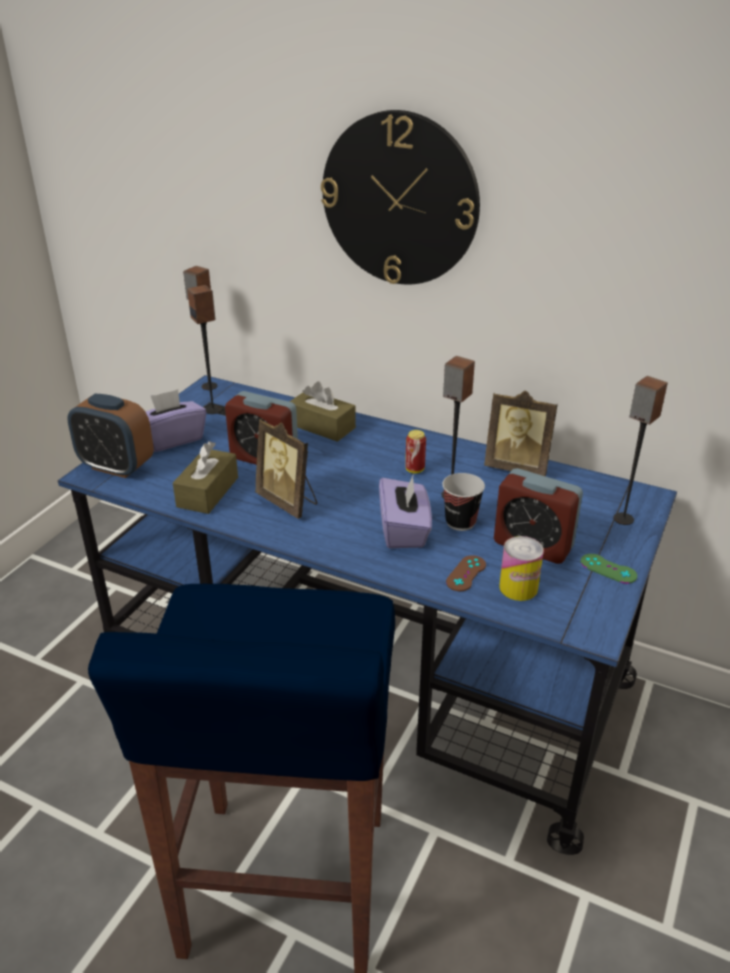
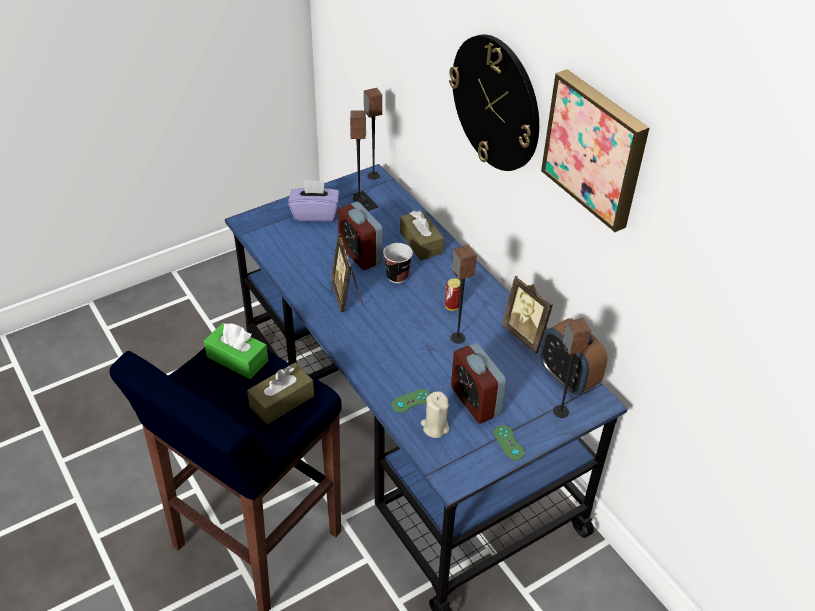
camera: 30 degrees right, 10 degrees up
(116, 467) = (265, 222): alarm clock -> alarm clock (568, 378)
(208, 492) = (304, 266): brown tissue box -> brown tissue box (282, 401)
(224, 610) = (237, 359): none -> green tissue box
(404, 530) = (401, 351): purple tissue box -> none
(460, 522) = (444, 362): cup -> cup (397, 276)
(466, 573) = (411, 401): brown game controller -> green game controller
(518, 588) = (435, 427): can -> beige candle
(582, 180) = (596, 148): none -> picture

